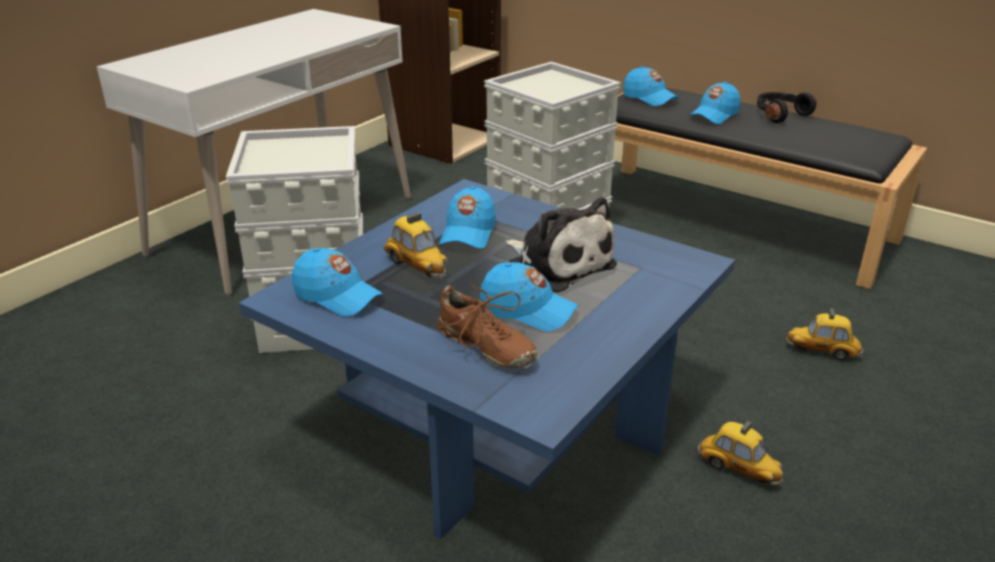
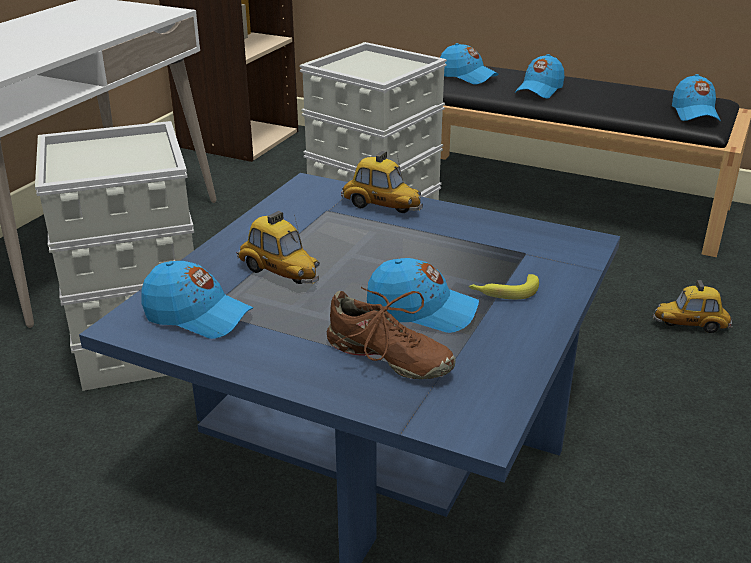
camera: 10 degrees left, 0 degrees up
(468, 233) = (325, 231): blue cap -> blue cap (694, 113)
(558, 264) = (436, 257): plush toy -> none
(607, 300) = (503, 292): none -> banana
(738, 470) = (646, 461): toy car -> toy car (381, 207)
(779, 114) = (603, 85): black headphones -> none

